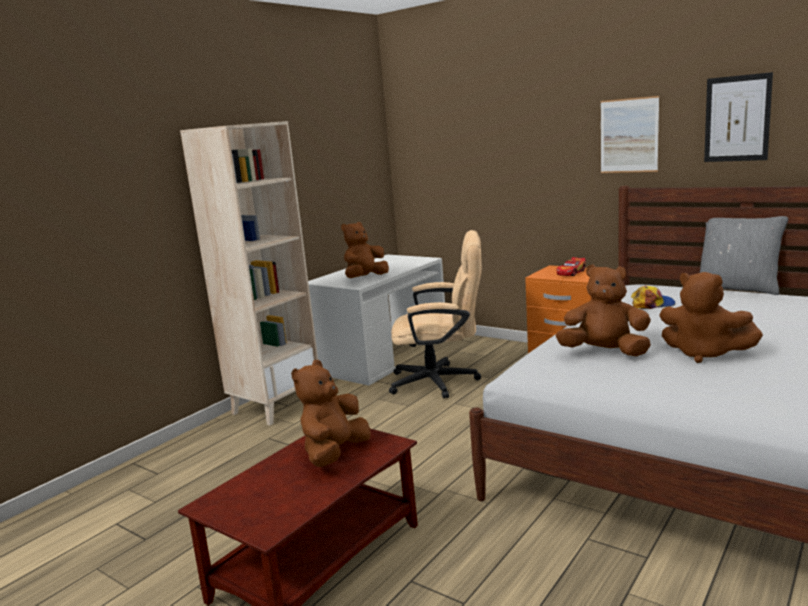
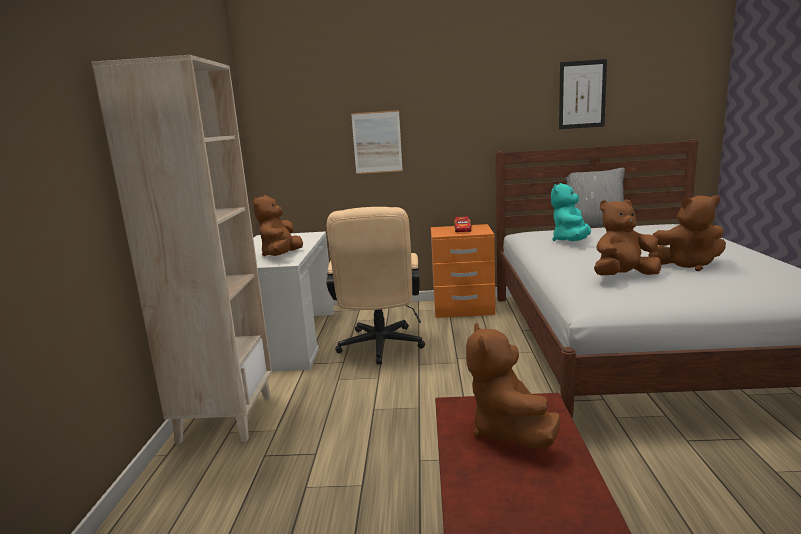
camera: 35 degrees left, 0 degrees up
(442, 381) = (380, 348): beige office chair -> beige office chair turned 120 degrees clockwise
(629, 135) = (498, 108): picture -> picture (377, 142)
(652, 304) = (571, 241): cap -> turquoise plush toy

